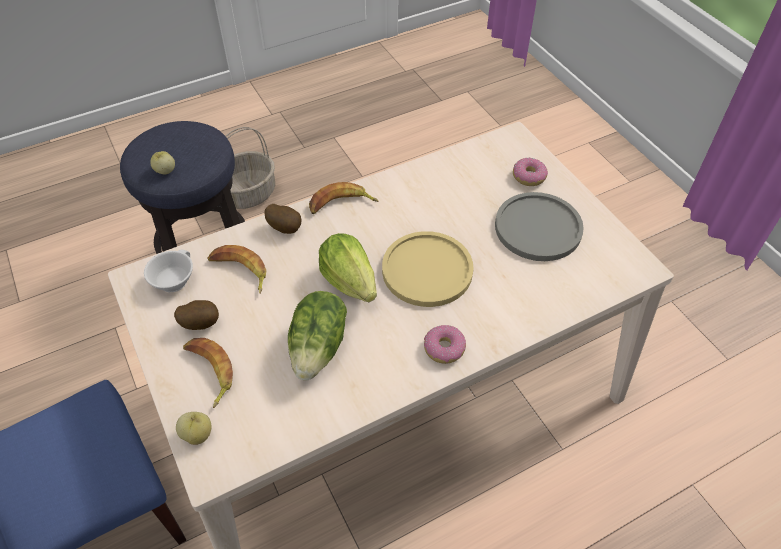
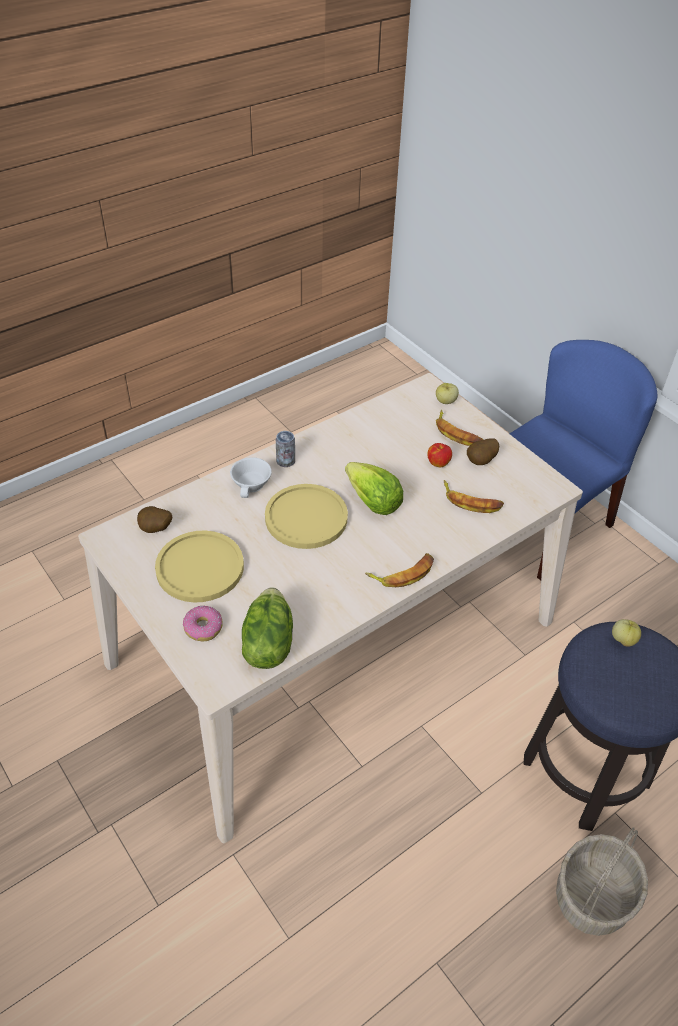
camera: 170 degrees right, 5 degrees down
(172, 279) = (524, 490): white cup -> white cup (252, 485)
(254, 326) = (438, 463): none -> apple
(285, 228) = (448, 543): potato -> potato (155, 530)
(319, 347) = (382, 454): lettuce -> lettuce (267, 643)
(444, 348) = (285, 461): donut -> can
(538, 228) = (200, 567): grey plate -> yellow plate

